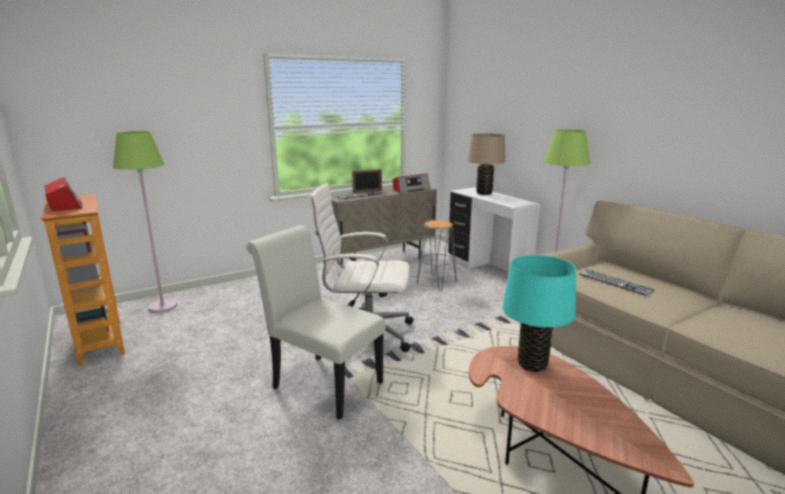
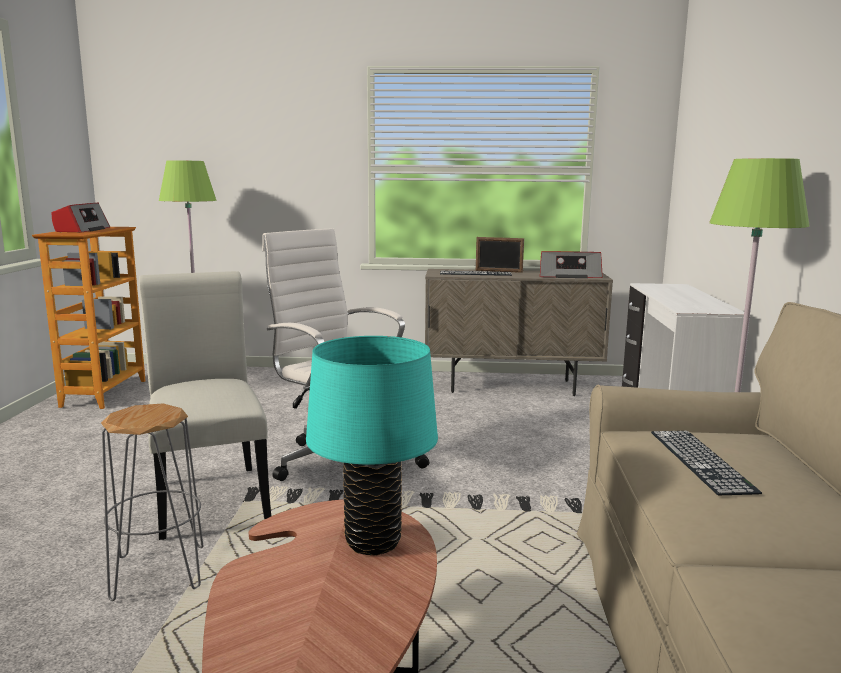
camera: 35 degrees right, 5 degrees down
(436, 282) = (550, 429): grey stool -> grey stool (158, 572)
(484, 193) = (678, 291): beige table lamp -> none

